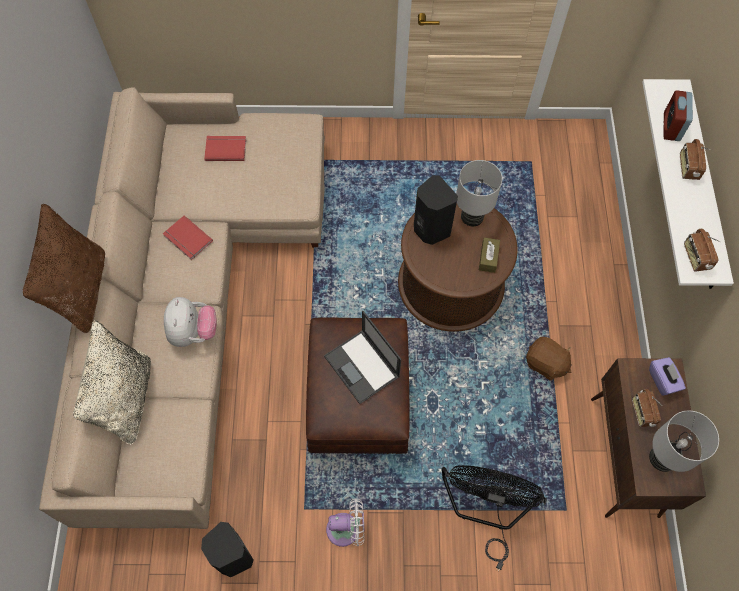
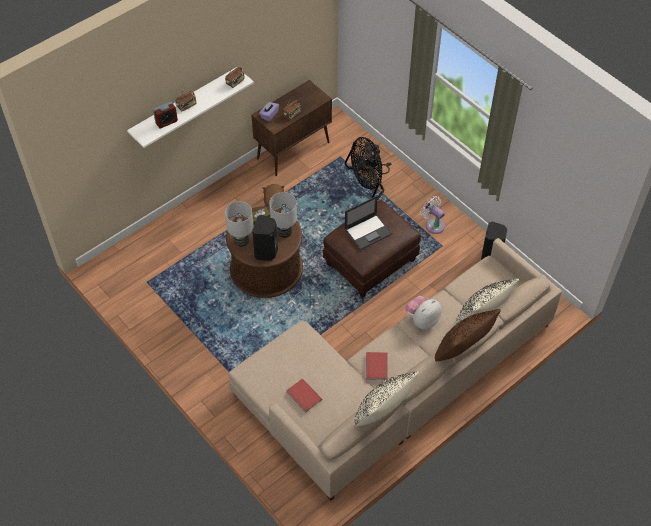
camera: 130 degrees left, 10 degrees down
(106, 159) = (382, 414): none -> beige pillow
(362, 367) = (368, 231): laptop -> laptop turned 45 degrees clockwise
(662, 458) = (306, 99): grey table lamp -> grey table lamp (284, 231)

